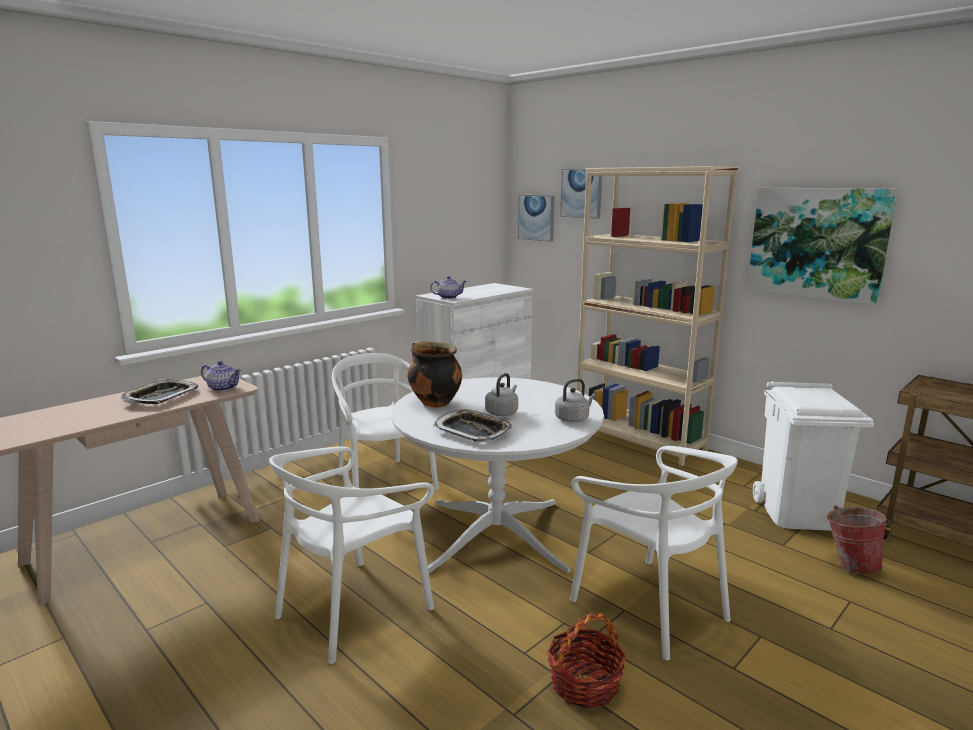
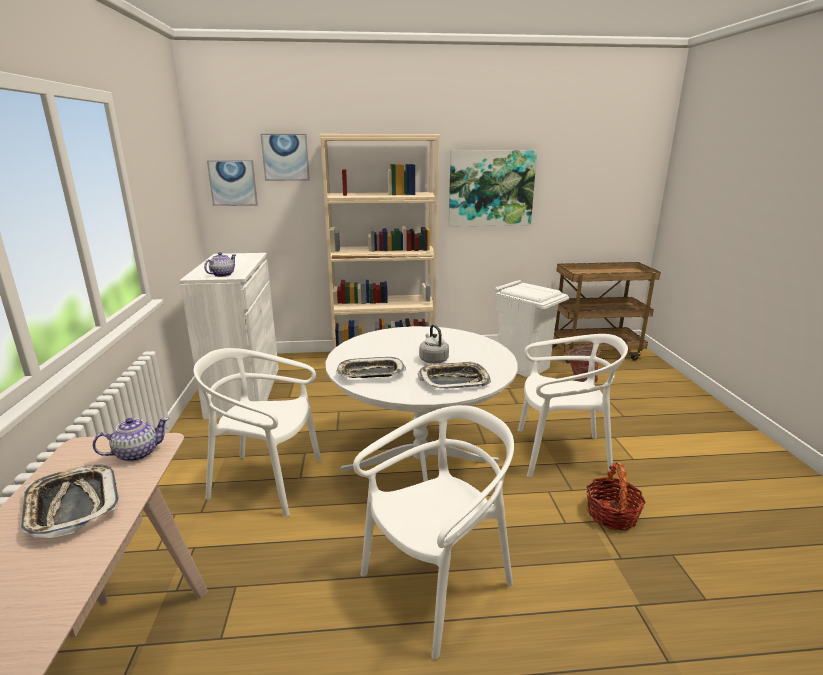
camera: 50 degrees left, 5 degrees up
(353, 609) = (437, 584): white chair -> white chair turned 120 degrees counterclockwise
(434, 403) = (370, 373): cooking pot -> tray
(573, 418) = (479, 345): grey kettle -> none

